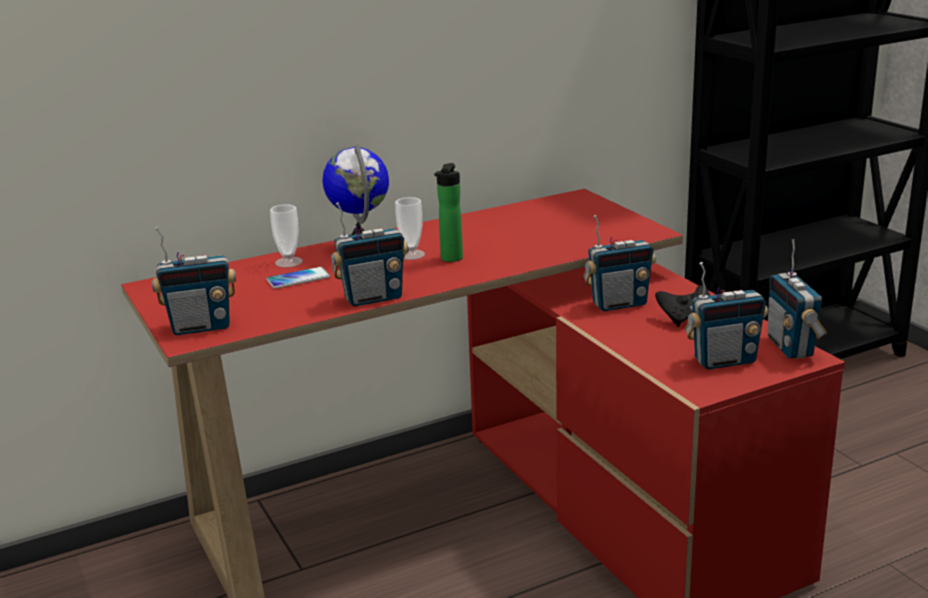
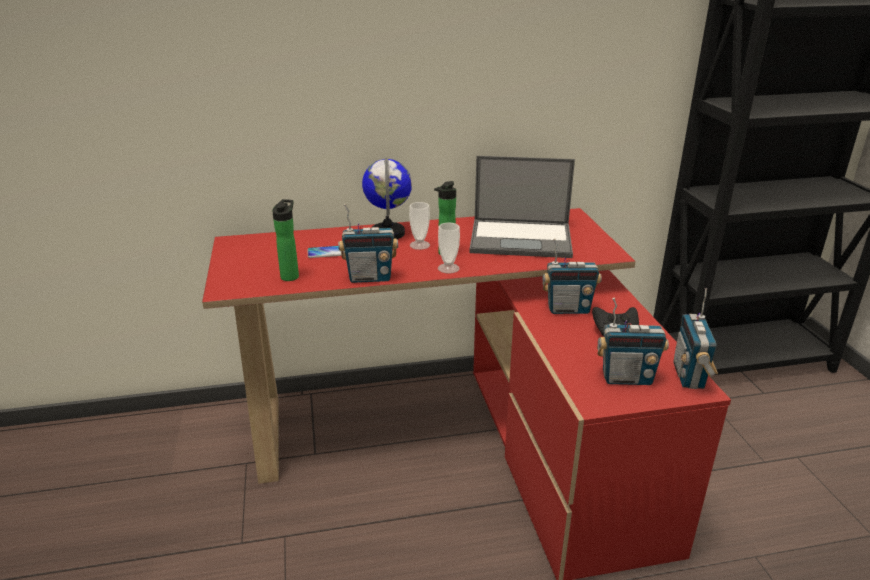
camera: 15 degrees right, 5 degrees up
(201, 327) = (240, 281): radio -> none
(266, 311) = (291, 275): none -> bottle
(288, 262) = (332, 237): cup -> cup (448, 268)
(535, 230) = (522, 239): none -> laptop

